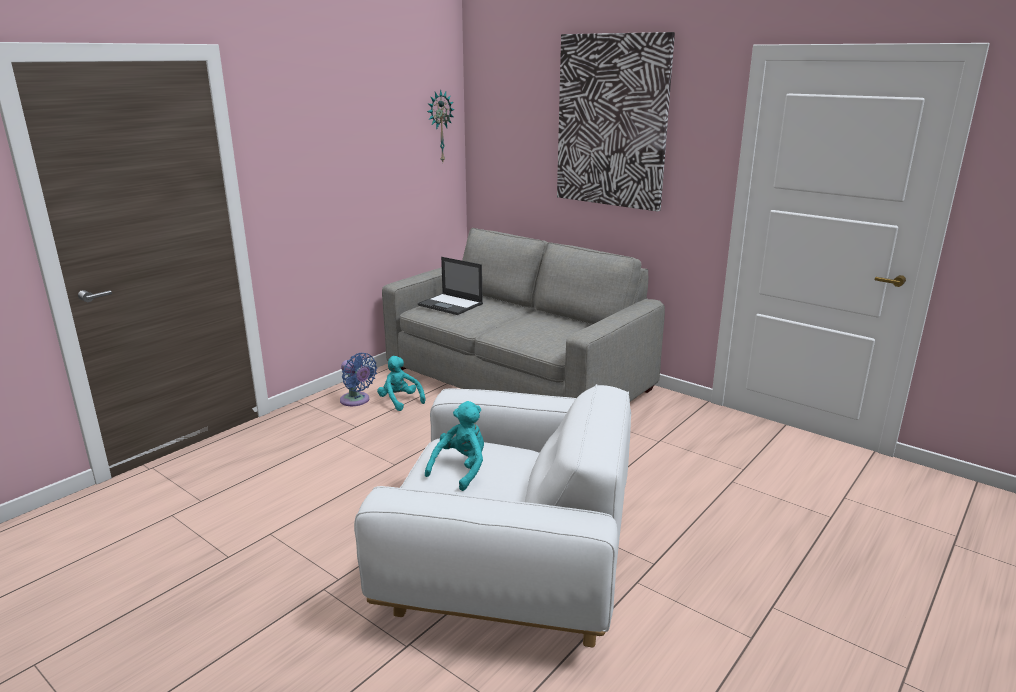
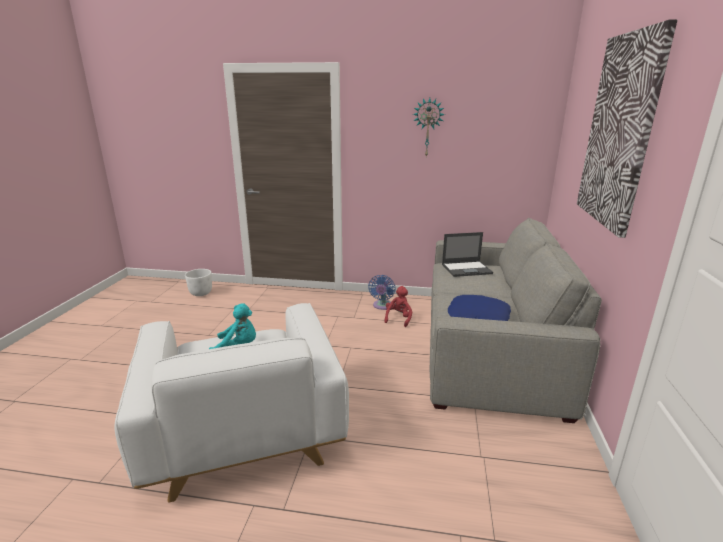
camera: 60 degrees right, 0 degrees up
(47, 540) = (201, 293): none -> white planter
(400, 401) = (398, 318): turquoise plush toy -> red plush toy
(439, 126) = (527, 129): wall clock -> wall clock (428, 127)
(451, 304) = (467, 269): laptop -> laptop turned 105 degrees counterclockwise
(555, 333) = (478, 316): none -> blue pillow

